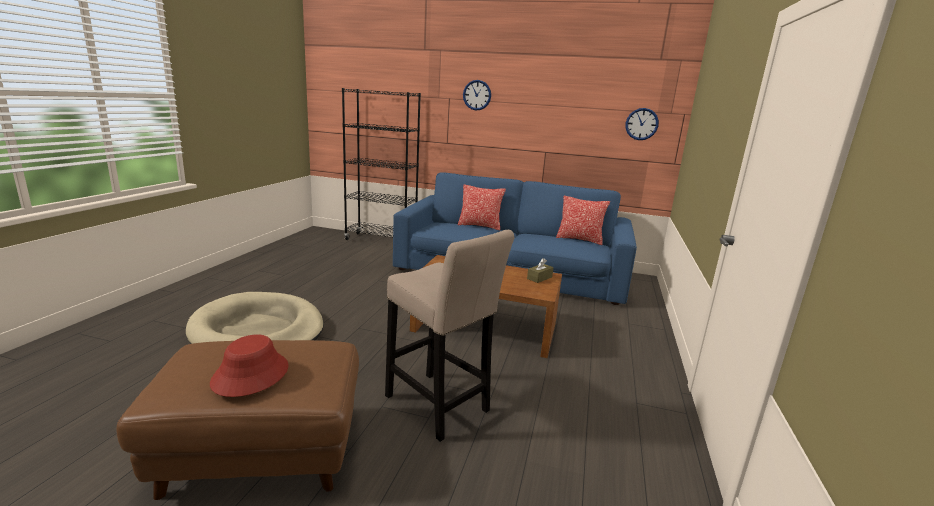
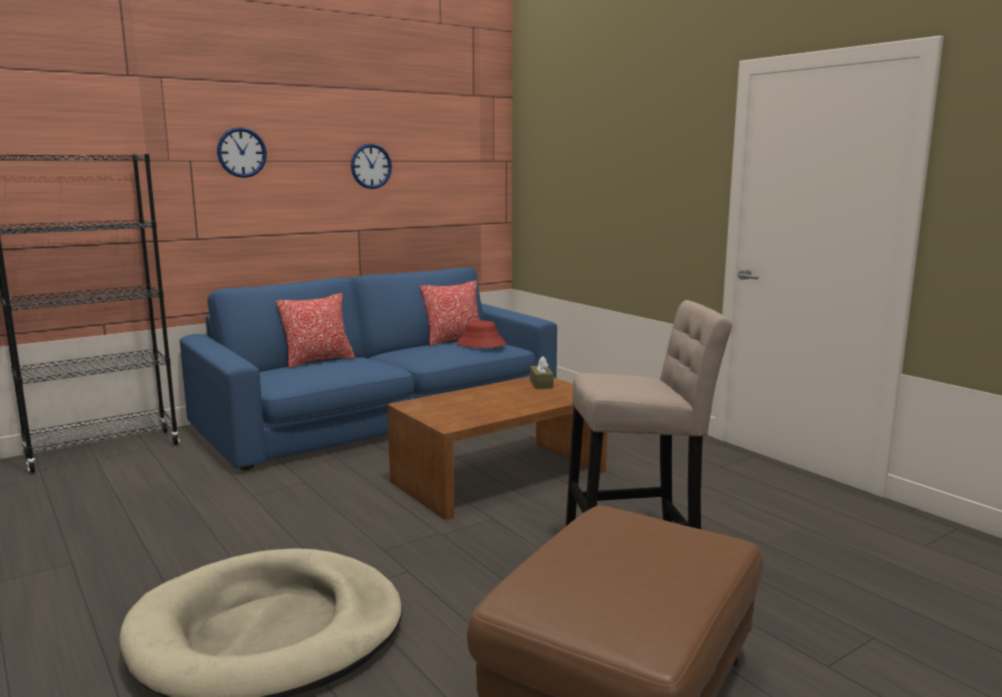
camera: 50 degrees left, 5 degrees down
(250, 375) = (652, 564): red hat -> red hat (480, 344)
(641, 124) = (467, 177): wall clock -> wall clock (371, 166)

